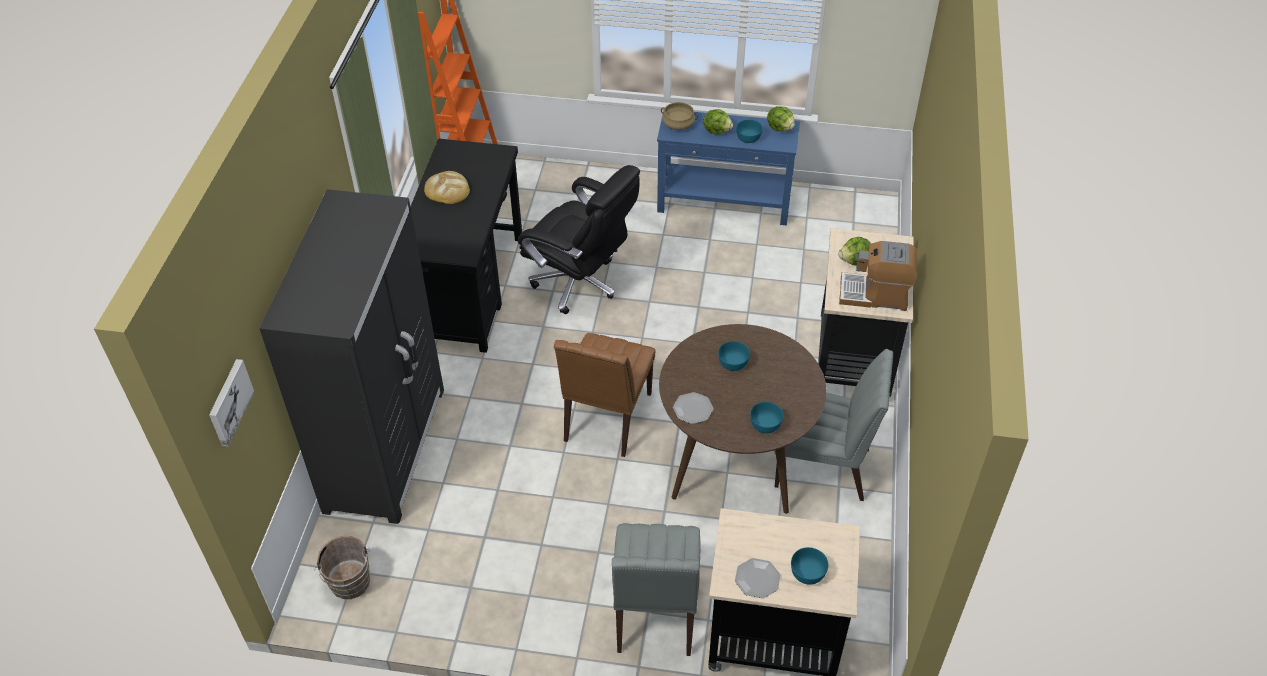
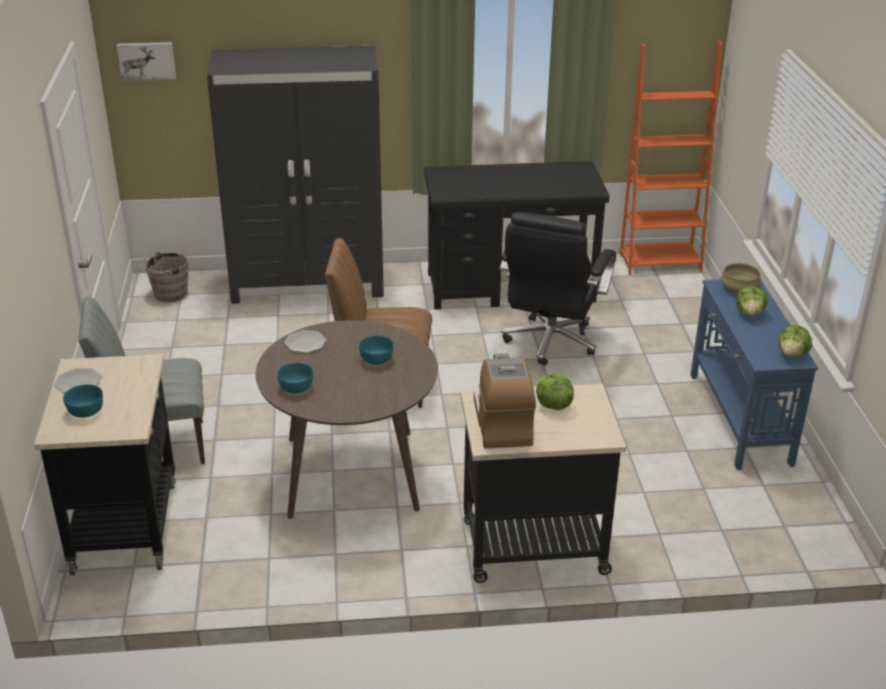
camera: 75 degrees right, 15 degrees down
(447, 190) = (524, 174): bread -> none
(748, 138) = (754, 335): turquoise bowl -> none
(821, 467) = (358, 537): grey chair -> none

